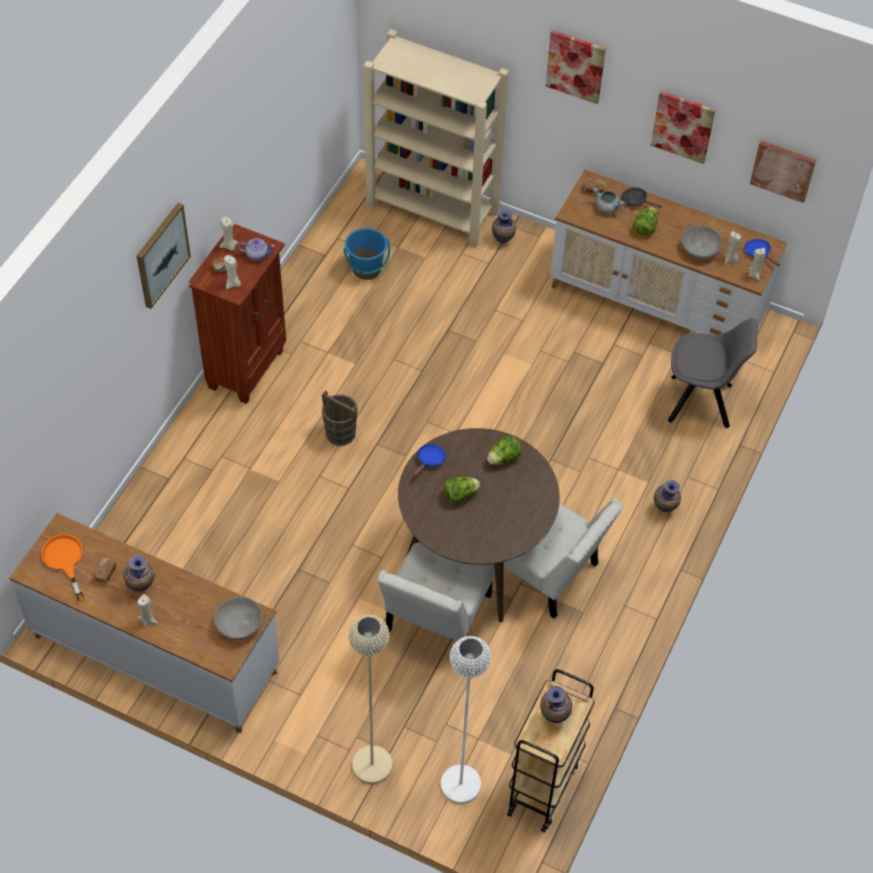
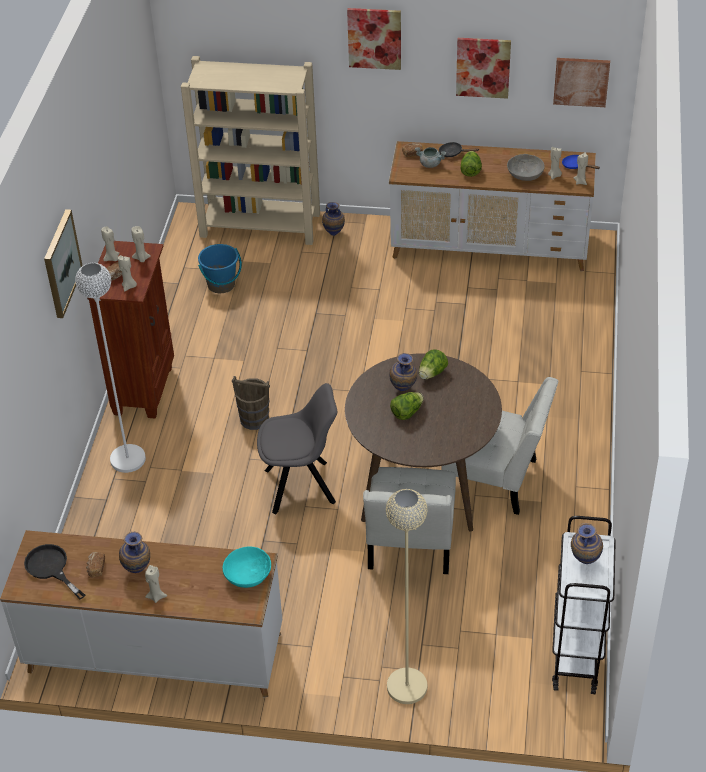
camera: 15 degrees left, 10 degrees down
(65, 560) = (51, 568): orange frying pan -> black frying pan
(239, 624) = (248, 574): grey bowl -> turquoise bowl
(257, 255) = (141, 259): teapot -> beige candle
(429, 460) = (365, 393): blue frying pan -> none
(461, 785) = (498, 678): white floor lamp -> white floor lamp (128, 459)
(544, 790) = (576, 659): brown cart -> white cart
(664, 509) = (573, 401): vase -> vase (403, 390)
(700, 402) = (564, 311): grey chair -> grey chair (300, 487)

